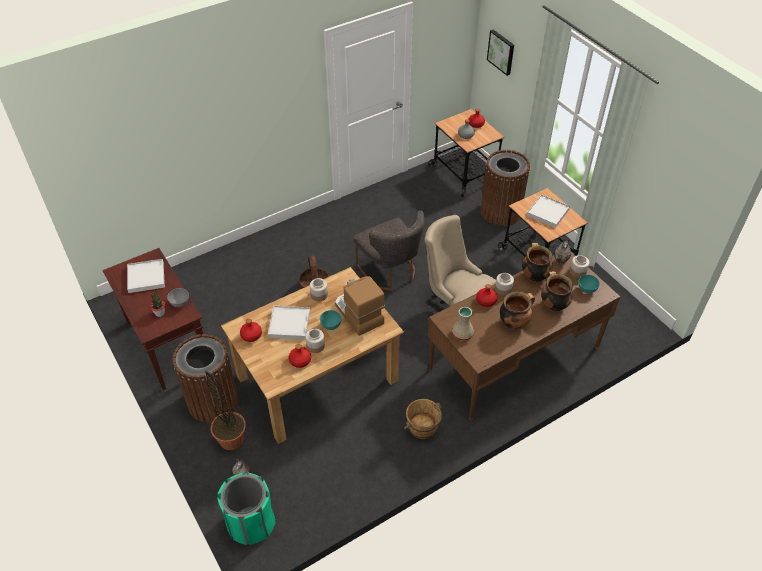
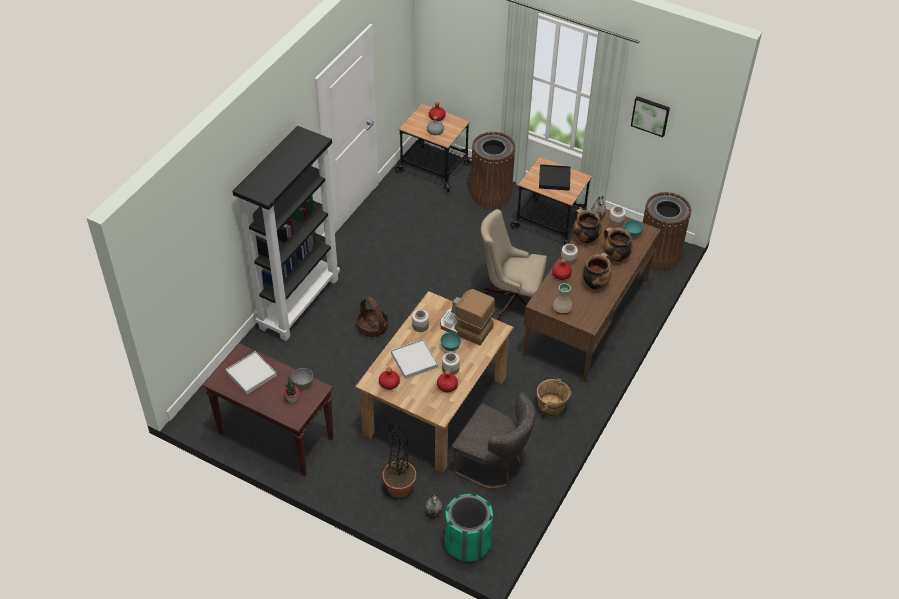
camera: 30 degrees left, 0 degrees up
(213, 401) = (358, 465): brown trash can -> brown trash can (658, 255)
(271, 241) = (299, 302): none -> black bookcase
(390, 272) = (432, 287): grey chair -> grey chair (493, 465)
(501, 52) = (451, 43): picture -> picture (650, 115)
(548, 212) = (554, 179): white tray -> black tray

